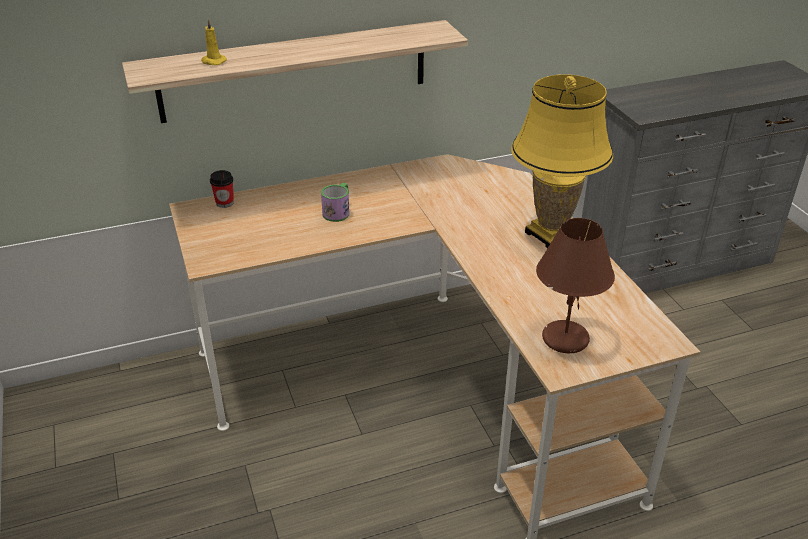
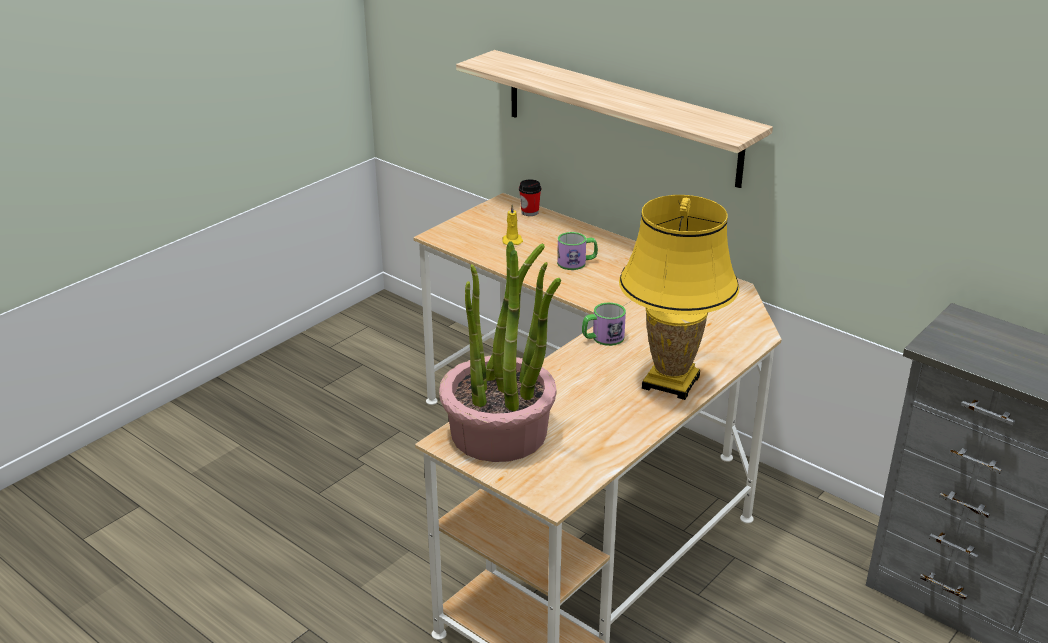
camera: 60 degrees right, 5 degrees down
(213, 61) = (536, 73): yellow candle -> yellow candle (512, 240)
(466, 241) = (602, 338): none -> mug
(565, 338) = (500, 432): brown table lamp -> potted plant

